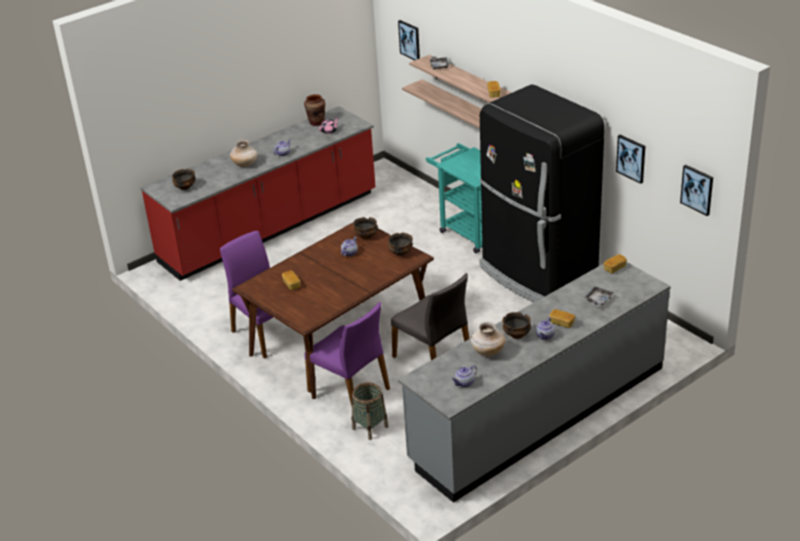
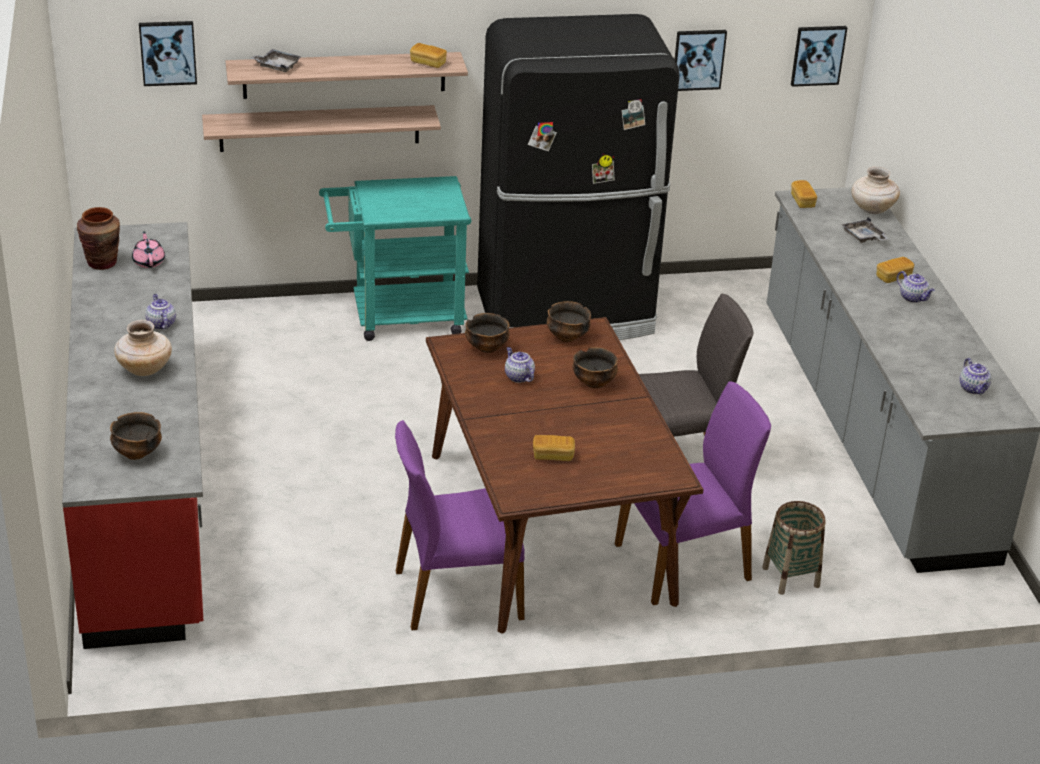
camera: 65 degrees left, 0 degrees up
(487, 352) = (915, 348): beige vase -> beige vase (872, 209)
(517, 334) = (893, 315): bowl -> bowl (594, 383)

